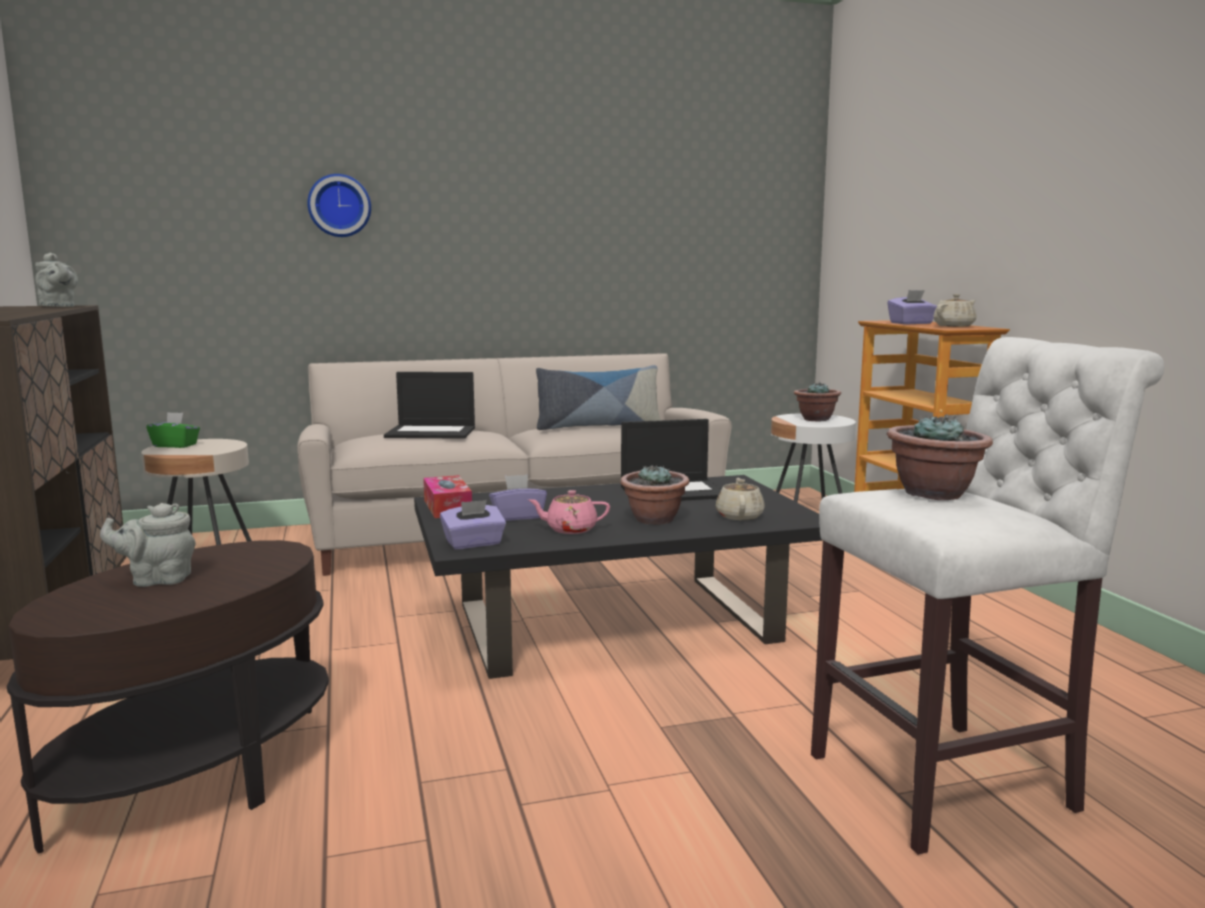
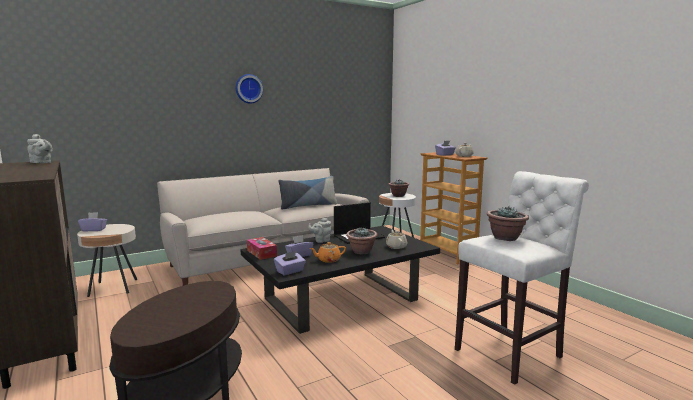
camera: 15 degrees left, 0 degrees up
(157, 580) = (168, 309): grey teapot -> grey teapot (321, 241)
(175, 445) = (94, 229): green tissue box -> purple tissue box
(339, 206) = (171, 101): wall clock -> wall clock (248, 89)
(432, 432) = (231, 214): laptop -> none
(570, 529) = (328, 260): pink teapot -> orange teapot

